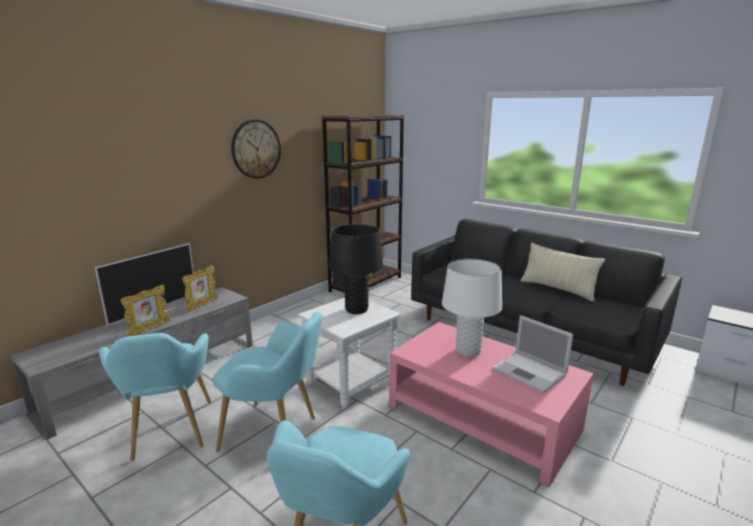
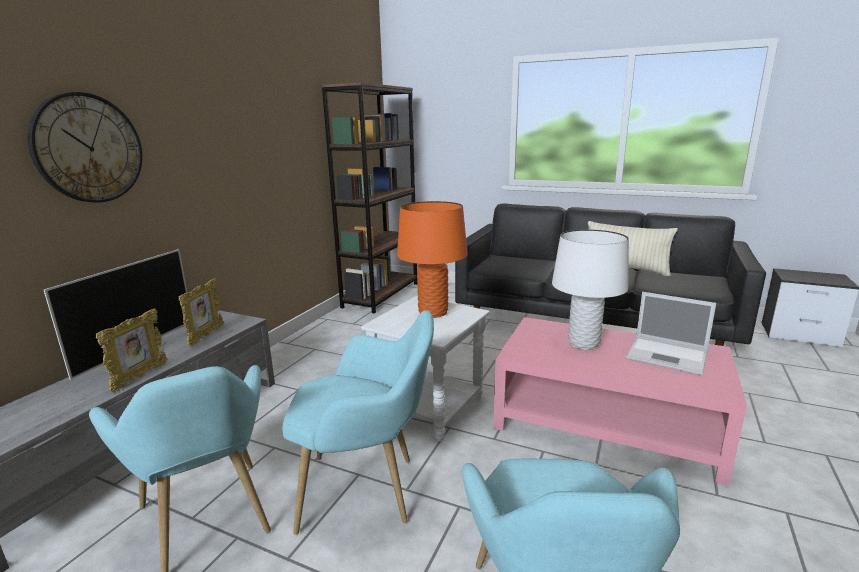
camera: 15 degrees left, 0 degrees up
(256, 149) = (249, 122): wall clock -> wall clock (88, 148)
(356, 310) = (433, 312): black table lamp -> orange table lamp

